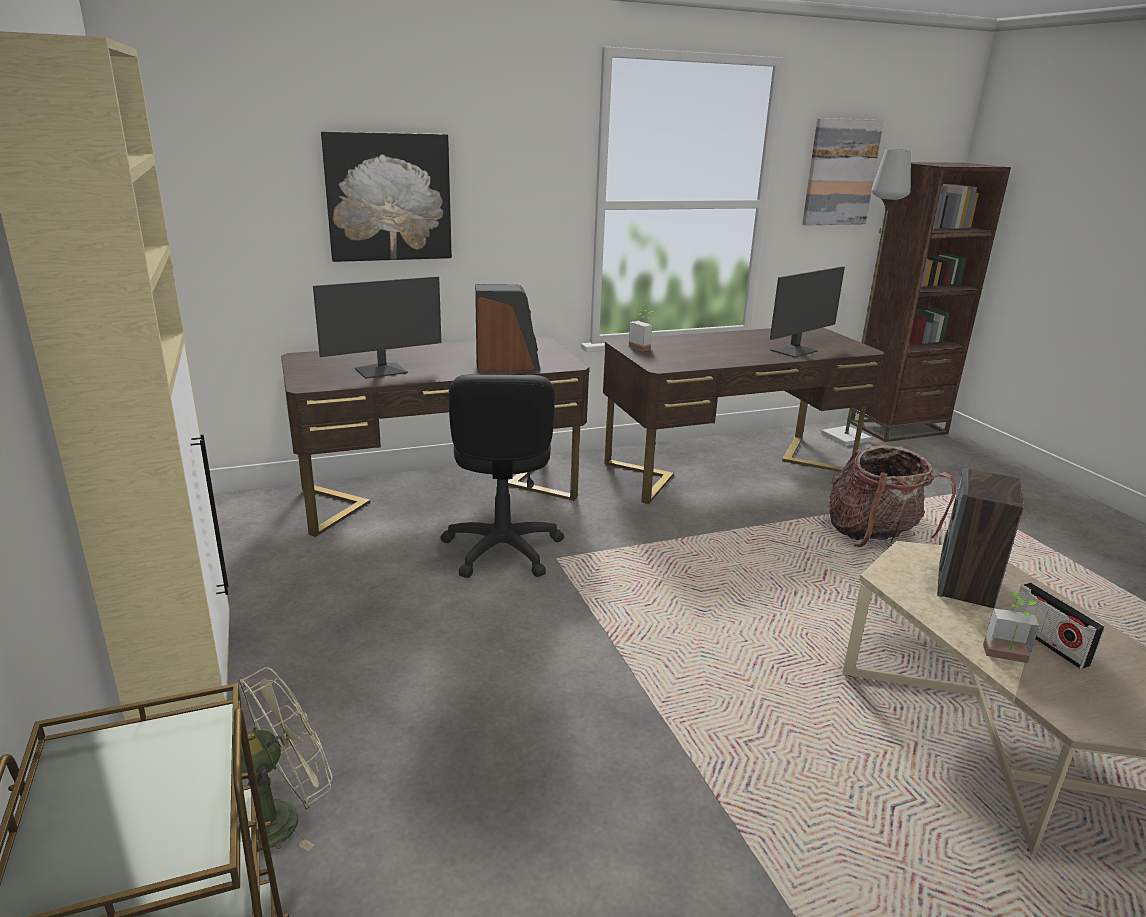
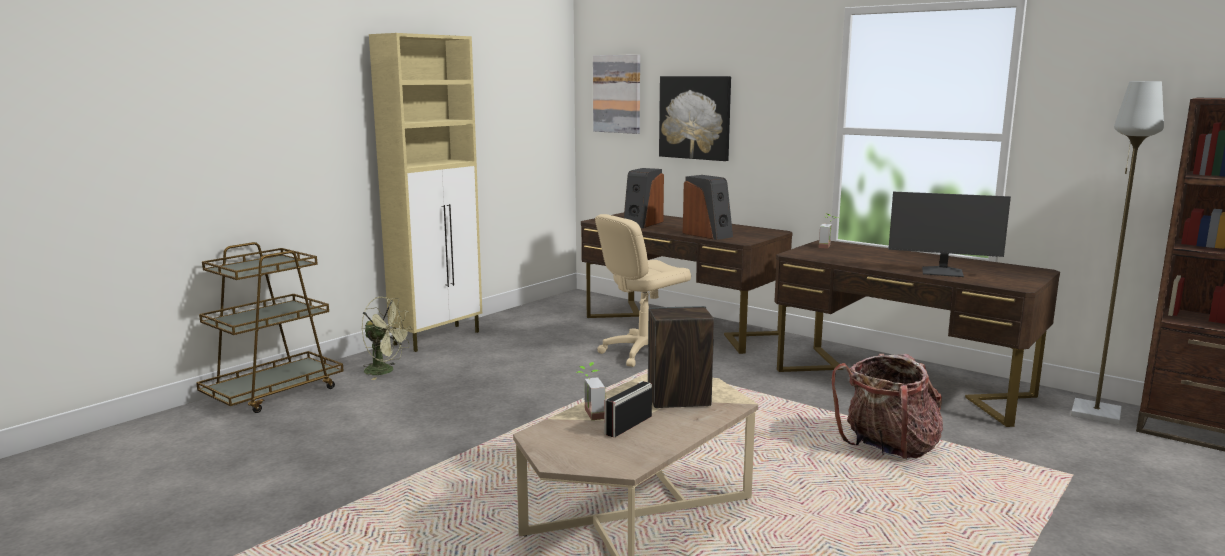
camera: 60 degrees right, 10 degrees down
(382, 371) = (642, 224): monitor -> speaker
(502, 550) = (643, 352): black office chair -> beige office chair
(840, 172) = (1114, 109): picture -> picture (617, 94)

